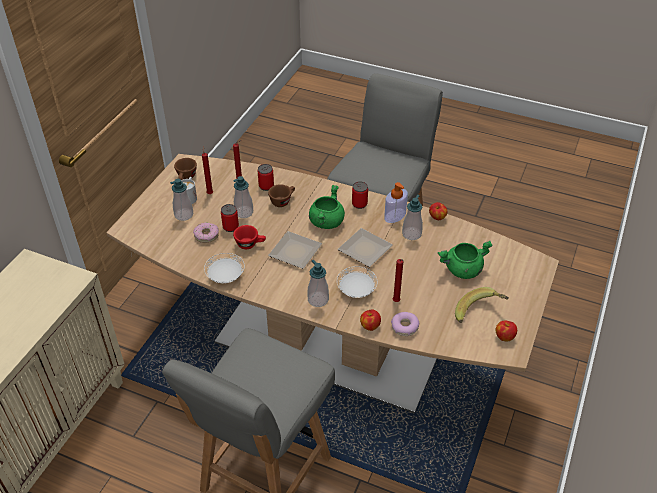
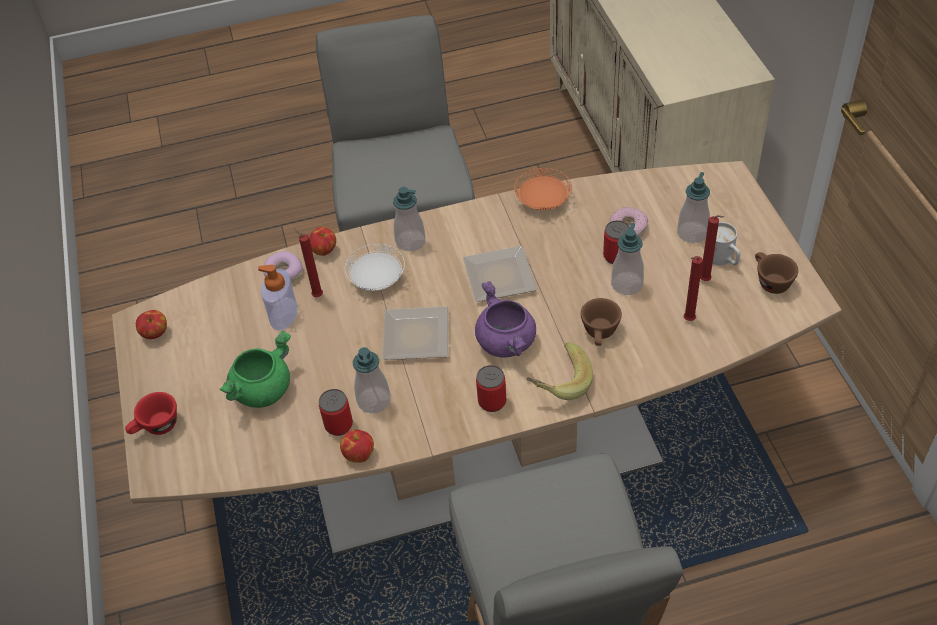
camera: 145 degrees right, 5 degrees up
(225, 276) = (543, 201): white plate -> orange plate
(250, 244) = (564, 251): red cup -> red cup (156, 427)
(266, 186) = (651, 341): can -> can (339, 425)
(326, 221) = (507, 343): green cooking pot -> purple cooking pot
(395, 216) = (423, 416): soap dispenser -> soap dispenser (283, 314)
(479, 313) = (203, 344): banana -> banana (557, 382)

